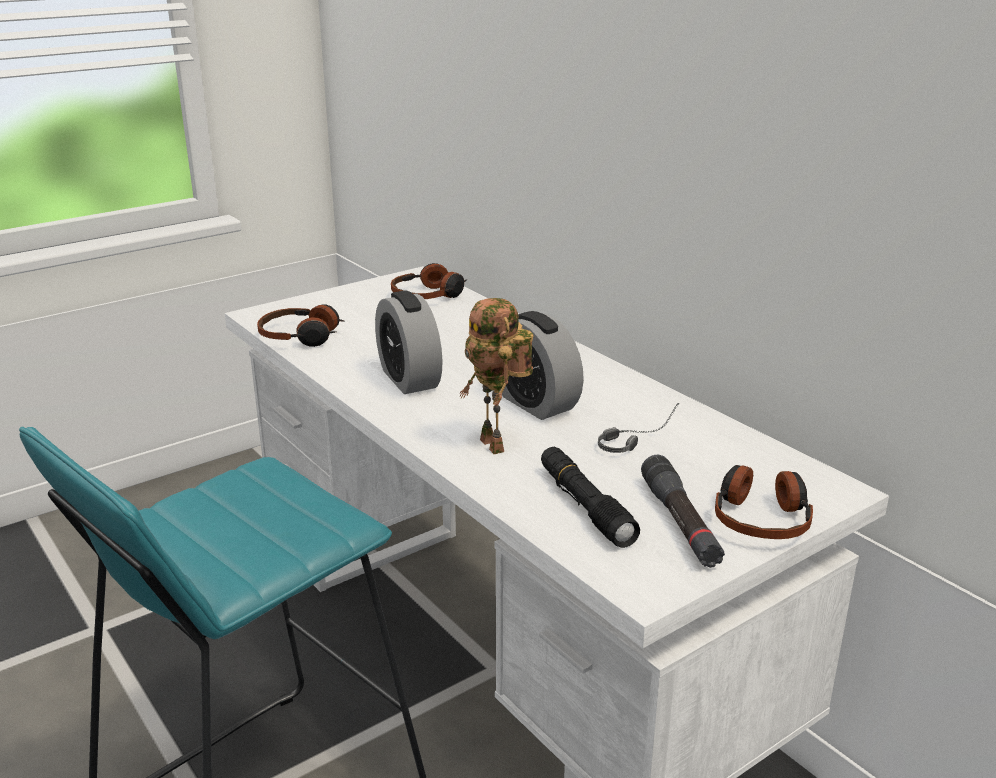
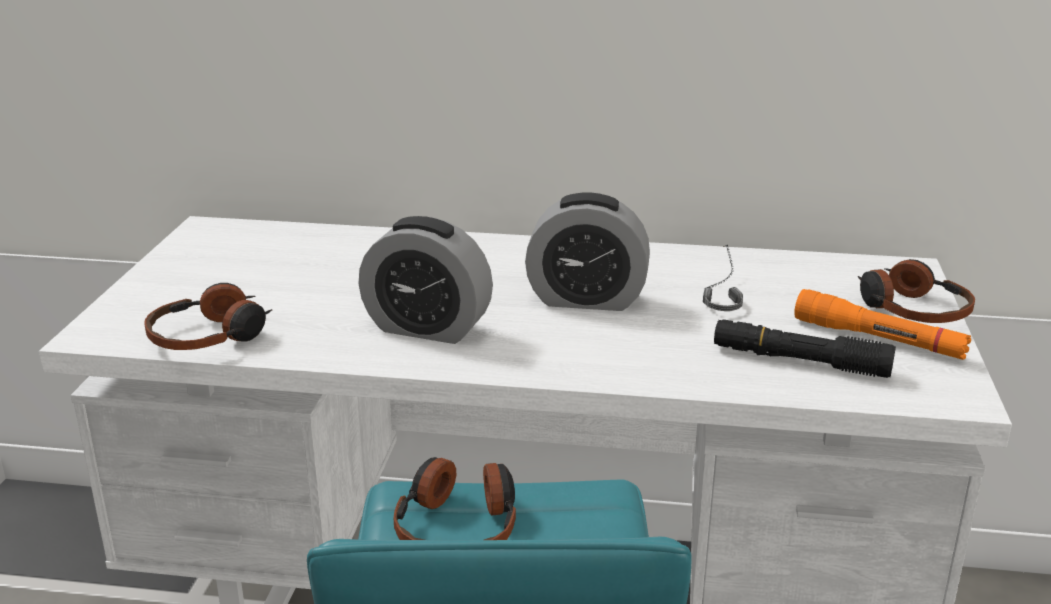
camera: 45 degrees left, 0 degrees up
(429, 295) = (266, 242): headphones -> headphones (459, 525)
(497, 446) = (636, 349): toy robot -> none
(680, 522) = (878, 339): black flashlight -> orange flashlight

